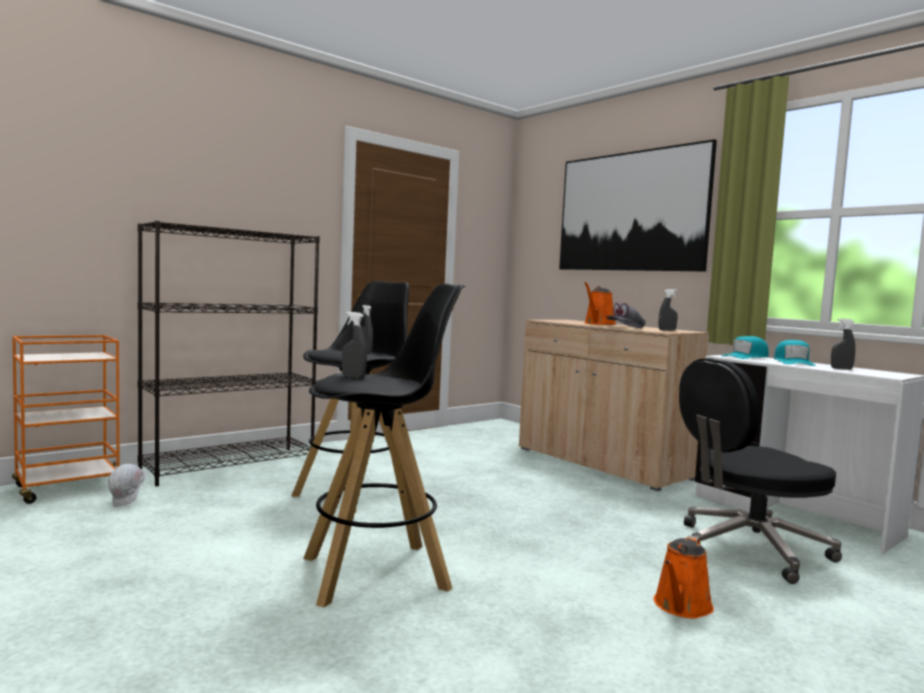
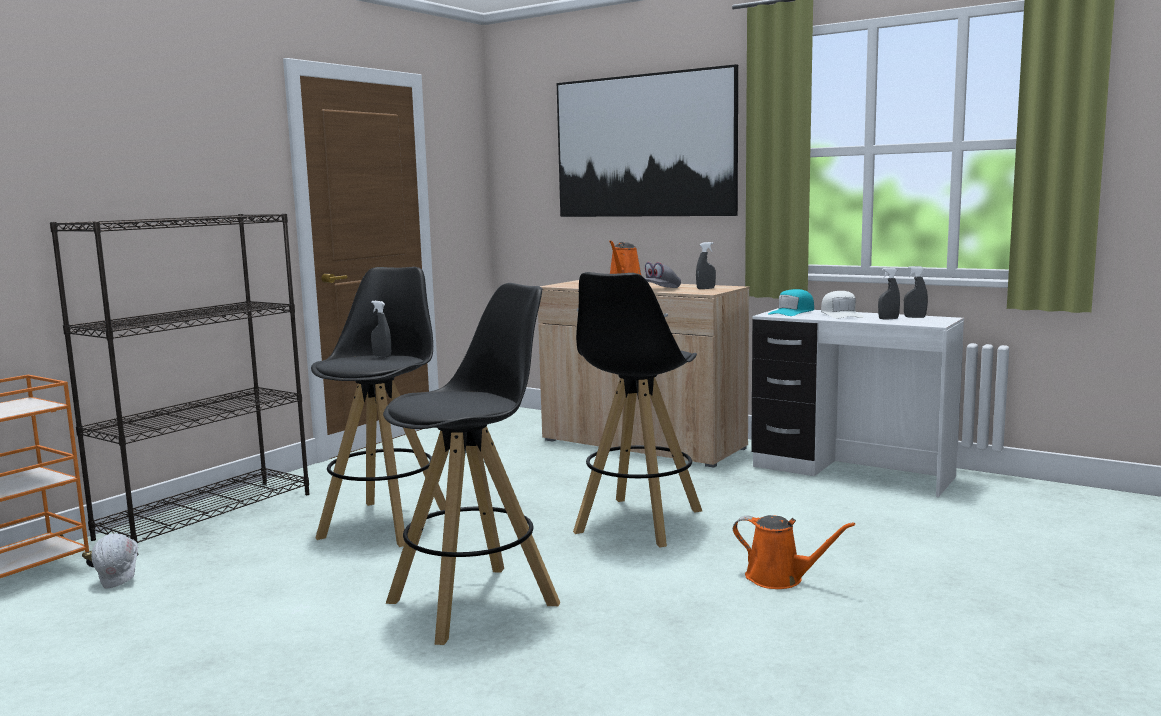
camera: 15 degrees left, 5 degrees up
(353, 377) = (429, 399): grey spray bottle -> grey spray bottle (914, 317)
(564, 527) = (638, 522): none -> black stool
(681, 607) = (780, 578): orange watering can -> orange watering can turned 75 degrees counterclockwise
(749, 549) = (821, 513): black office chair -> none
(793, 362) = (841, 315): turquoise cap -> white cap

